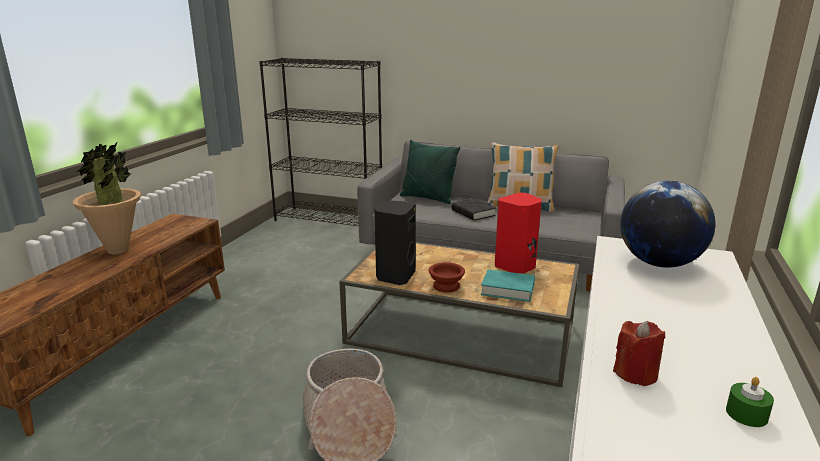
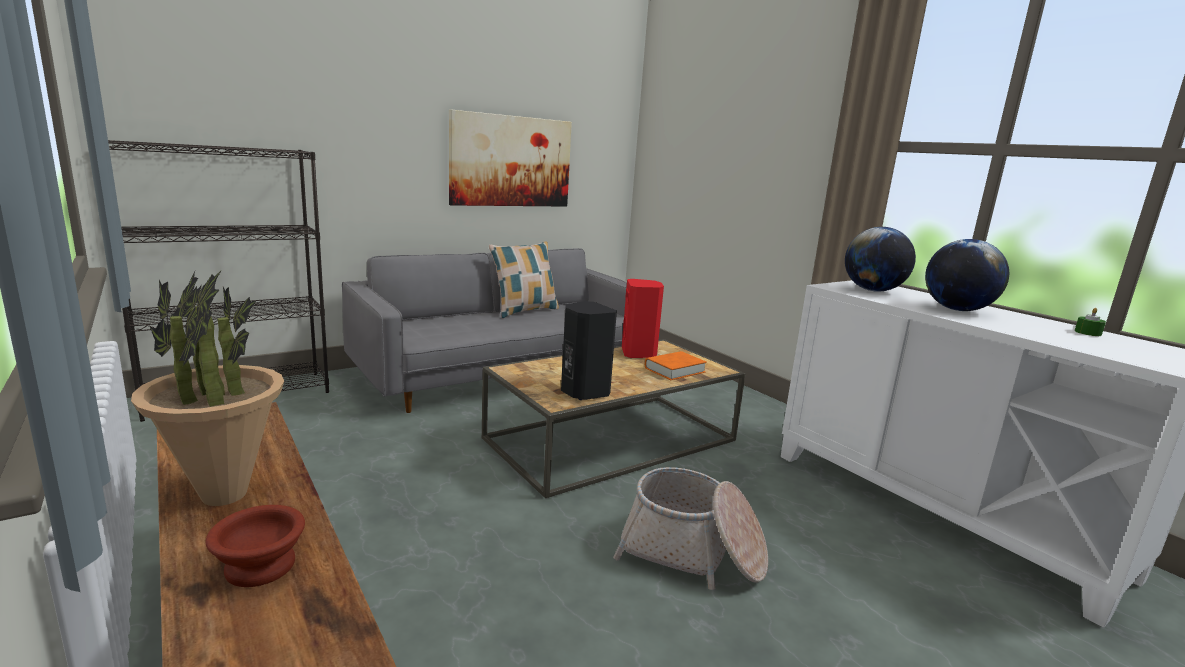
camera: 55 degrees left, 5 degrees down
(427, 198) = (426, 322): green pillow -> none
(446, 287) = (637, 384): brown bowl -> brown bowl (262, 567)
(473, 213) = (505, 324): black book -> none
(507, 289) = (674, 370): turquoise book -> orange book
(552, 66) = (511, 161): none -> picture
(635, 373) = (1039, 334): red candle -> none
(667, 315) = (957, 310): none -> globe

